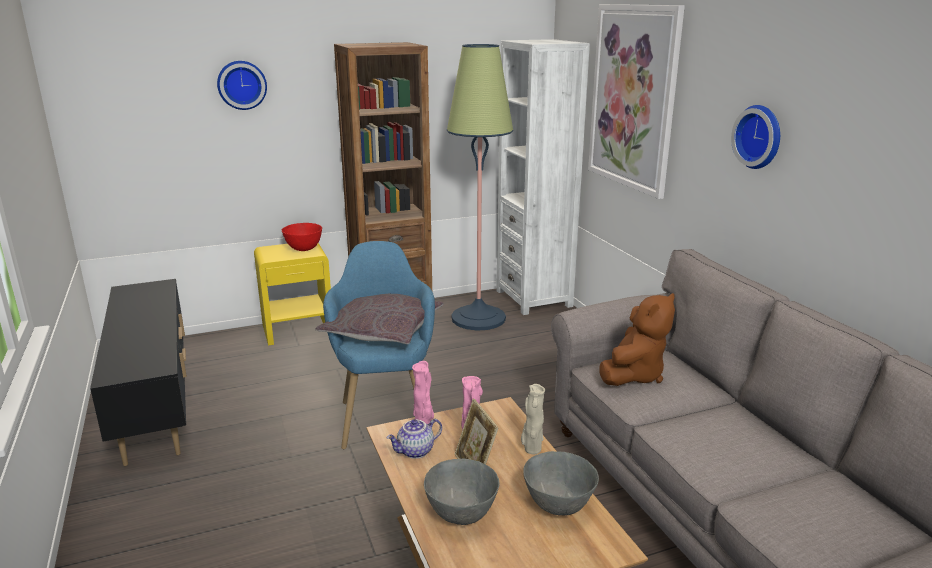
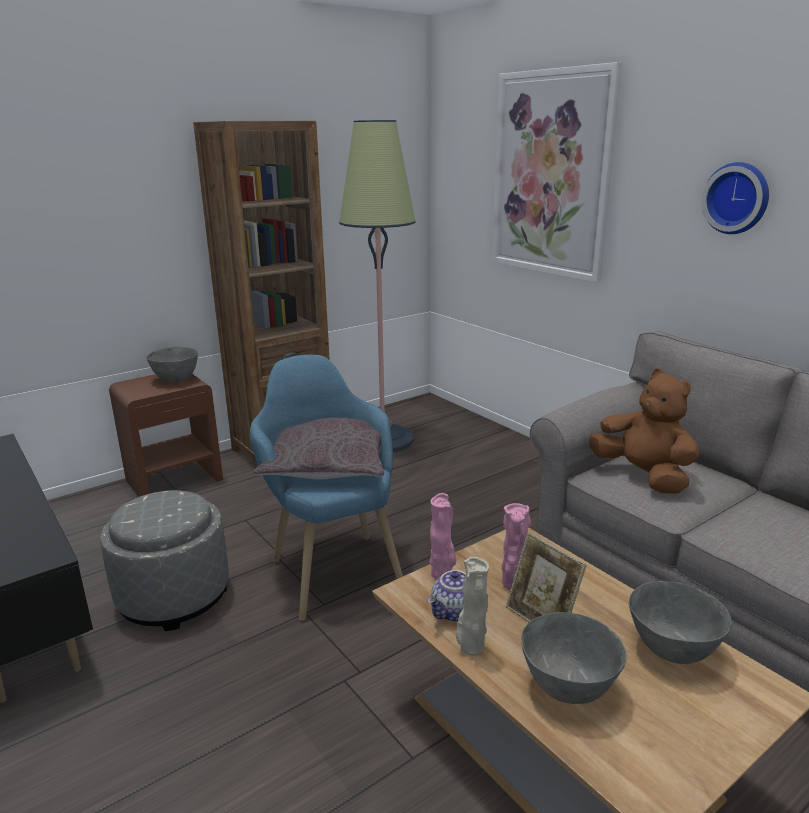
camera: 15 degrees left, 0 degrees up
(242, 85) = (79, 175): wall clock -> none
(261, 416) = (173, 596): none -> grey ottoman
(298, 329) = (175, 479): yellow nightstand -> brown nightstand
(304, 249) = (176, 379): red bowl -> grey bowl
(531, 450) = (590, 584): beige vase -> beige vase (470, 648)
(534, 298) = (431, 411): white bookcase -> none
(634, 375) = (643, 476): brown plush toy -> brown plush toy turned 60 degrees counterclockwise

